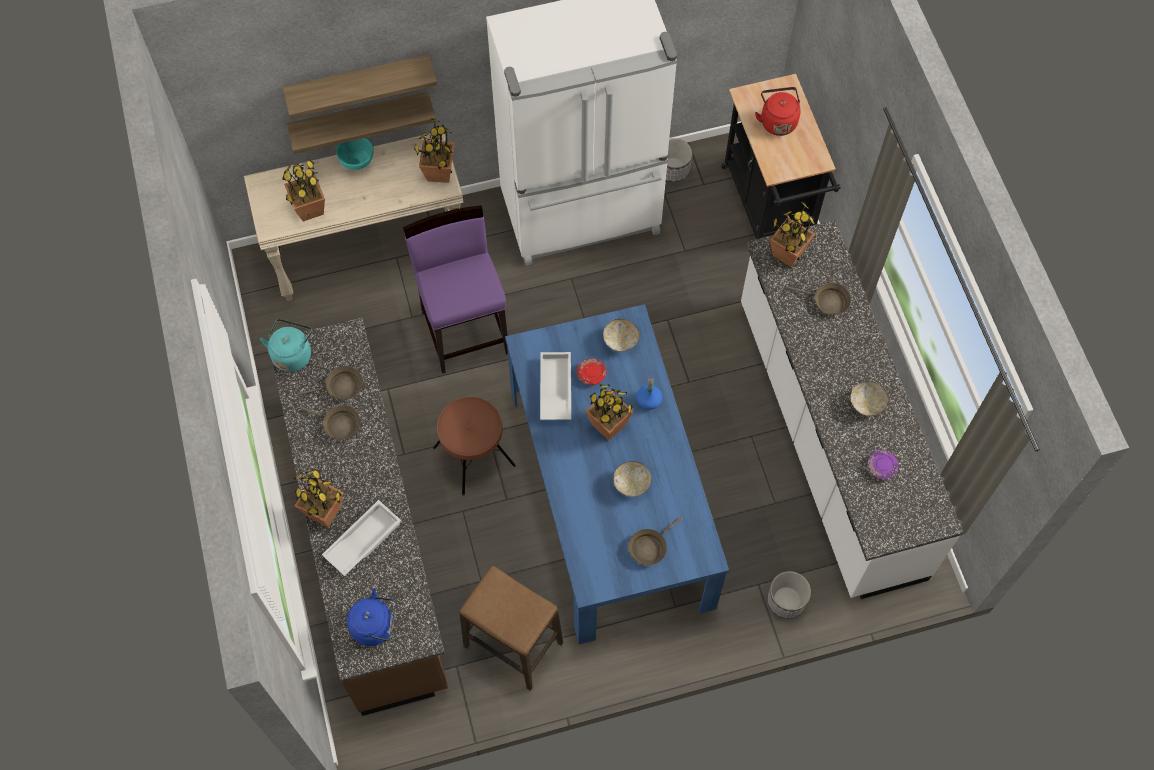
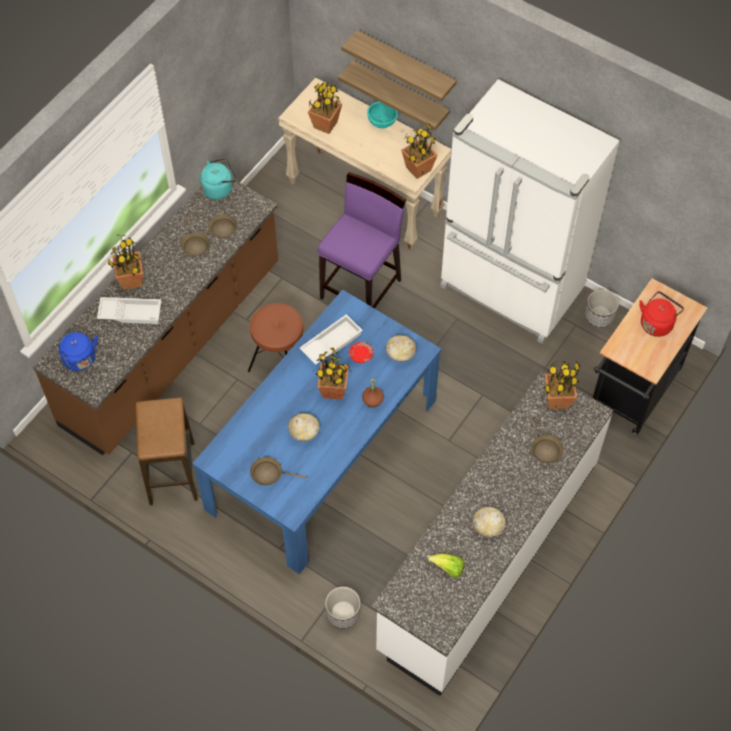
camera: 50 degrees right, 5 degrees down
(648, 401) = (372, 400): blue bottle -> brown bottle
(881, 467) = (448, 568): purple plate -> lettuce

